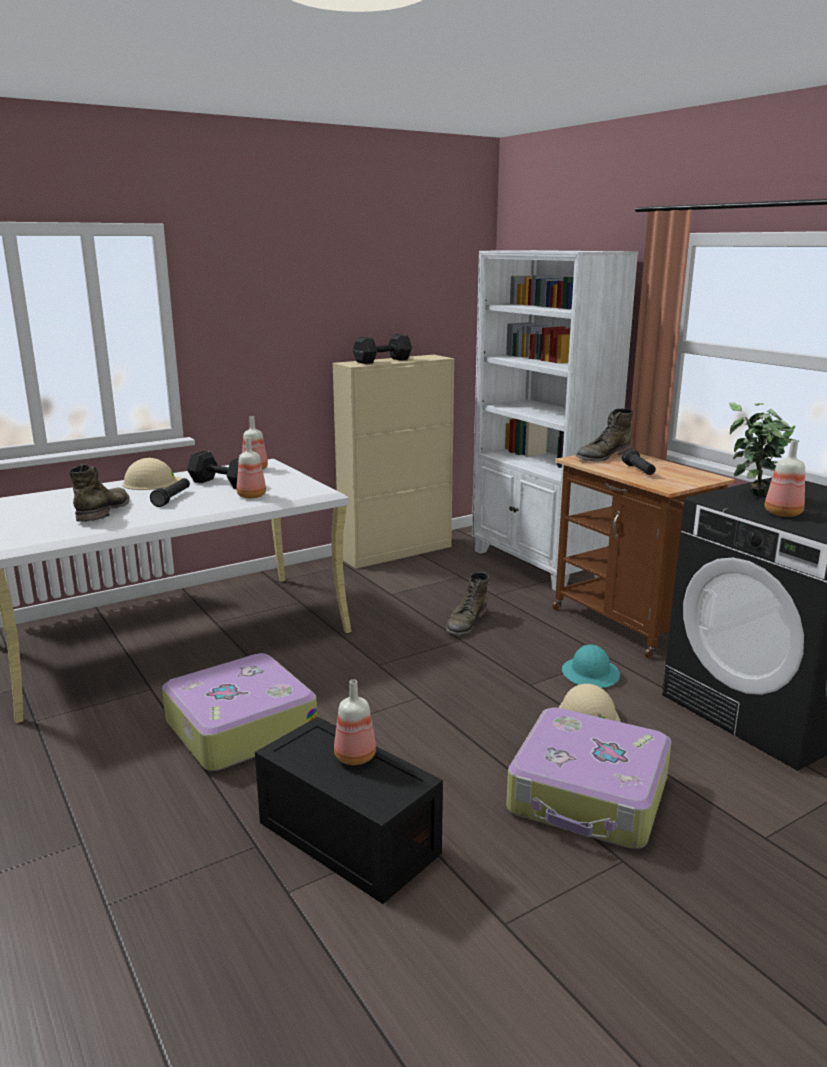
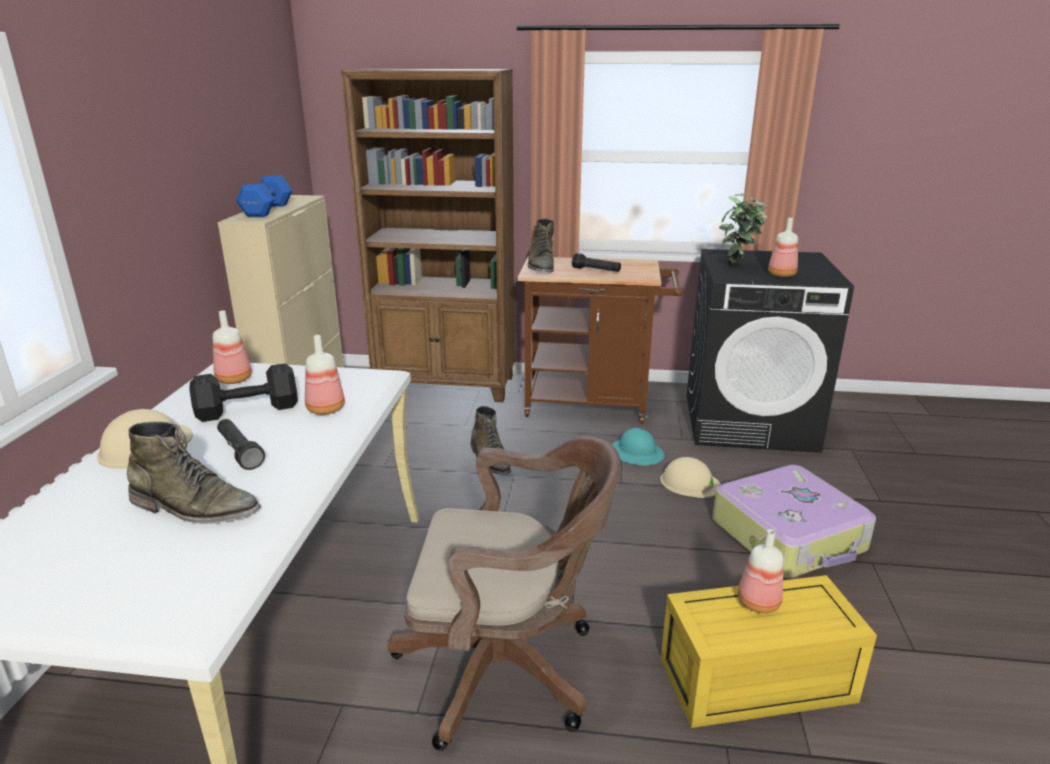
camera: 50 degrees left, 5 degrees up
(104, 511) = (195, 508): green boot -> green boot turned 150 degrees clockwise
(239, 727) = (507, 669): suitcase -> brown office chair
(344, 838) = (755, 682): black storage box -> yellow storage box
(384, 361) = (268, 210): black dumbbell -> blue dumbbell
(538, 565) = (446, 386): white bookcase -> brown bookcase

